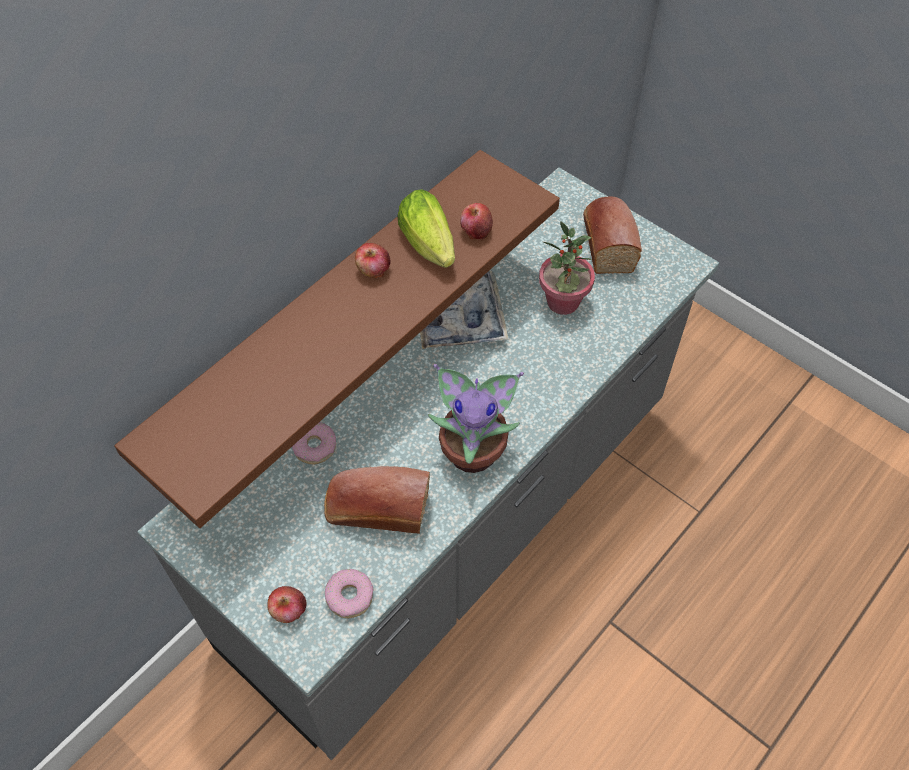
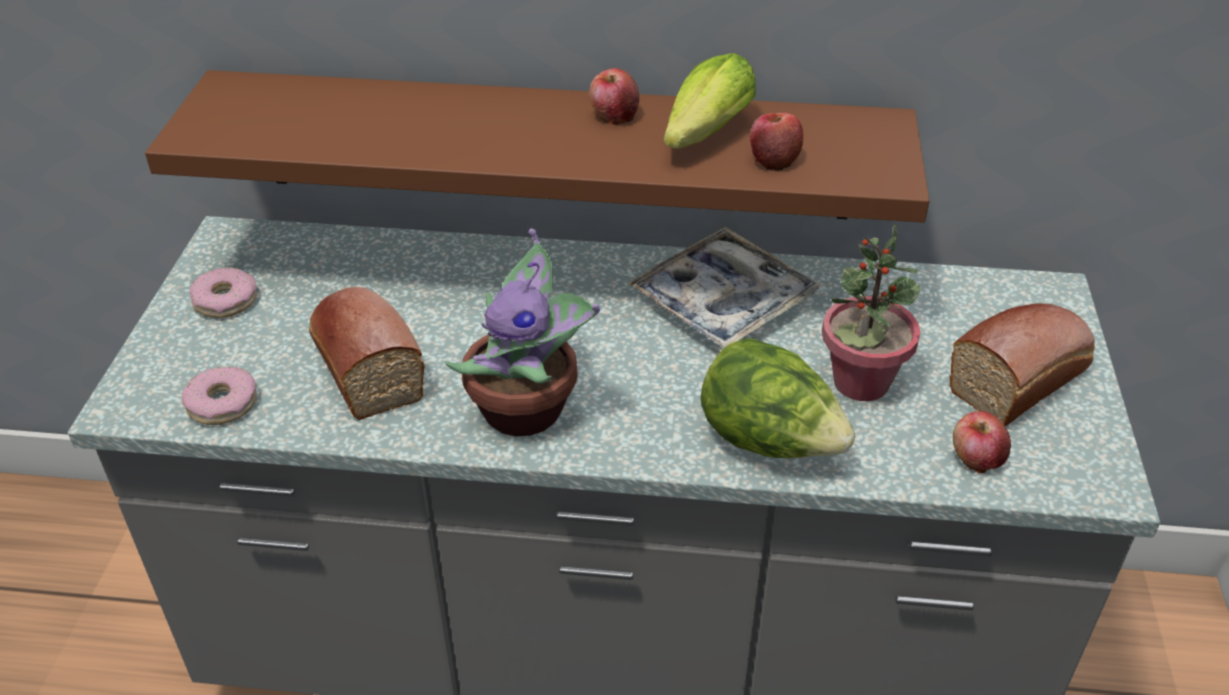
camera: 55 degrees right, 15 degrees down
(289, 610) = (172, 364): apple -> apple (976, 458)
(314, 446) = (413, 279): donut -> donut (226, 301)
(574, 363) = (769, 442): none -> lettuce

